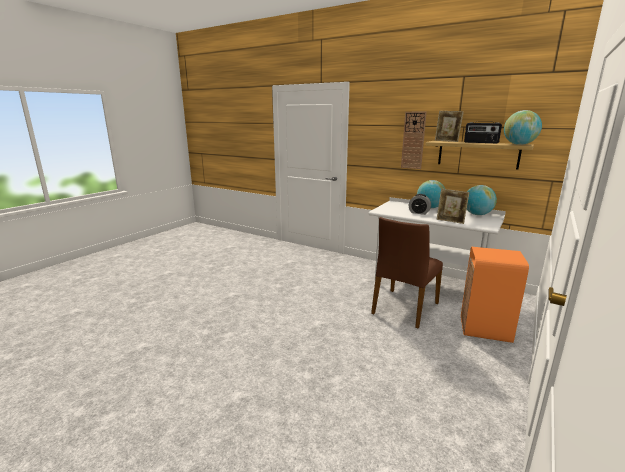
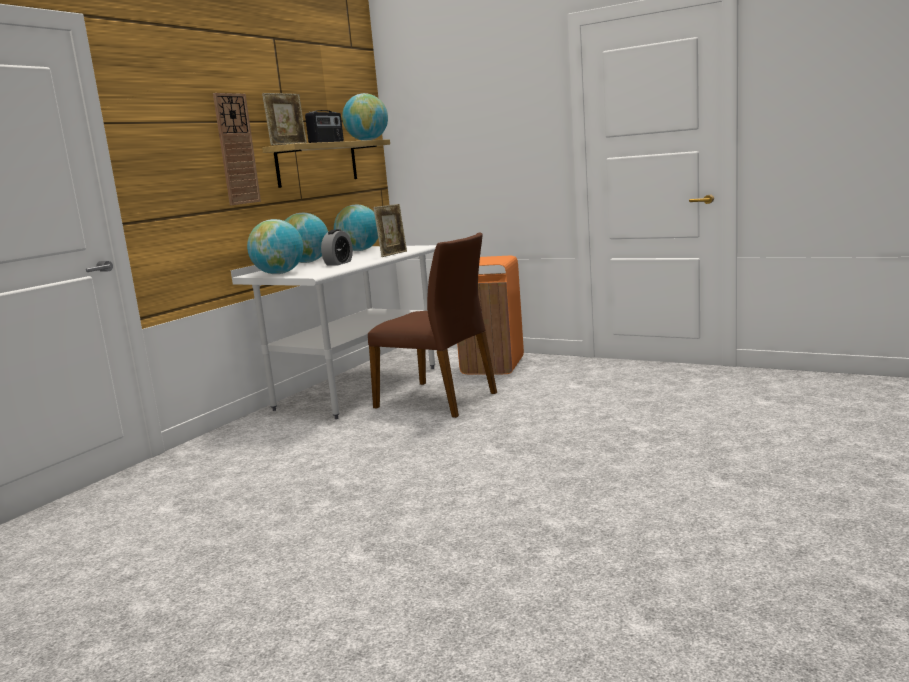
camera: 90 degrees left, 5 degrees down
(391, 206) = (279, 273): none -> globe

